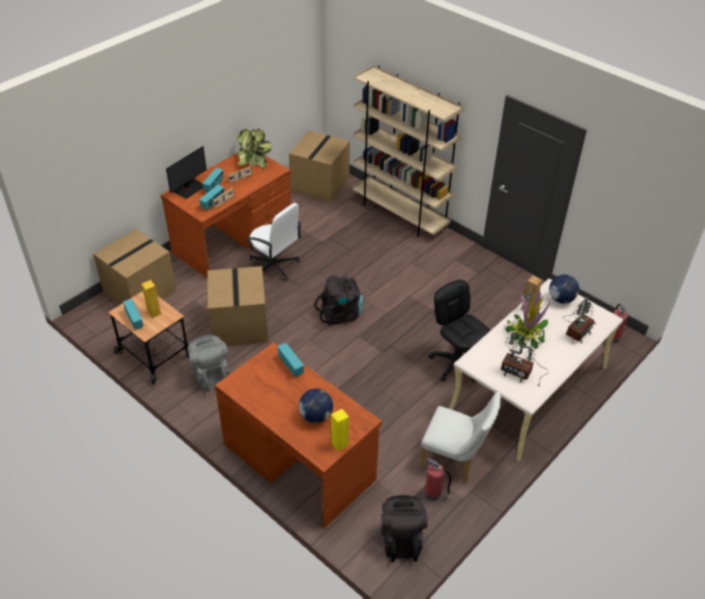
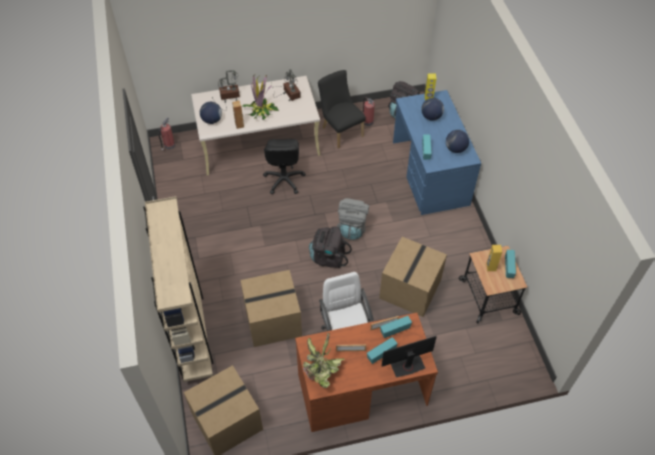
camera: 145 degrees left, 10 degrees up
(140, 290) = (475, 372): cardboard box -> cardboard box (272, 321)
(211, 376) = (454, 257): grey backpack -> grey backpack (352, 227)
(256, 387) = (455, 149): none -> globe
(299, 460) = (429, 173): brown desk -> blue desk
(455, 460) = (340, 130): white chair -> black chair

